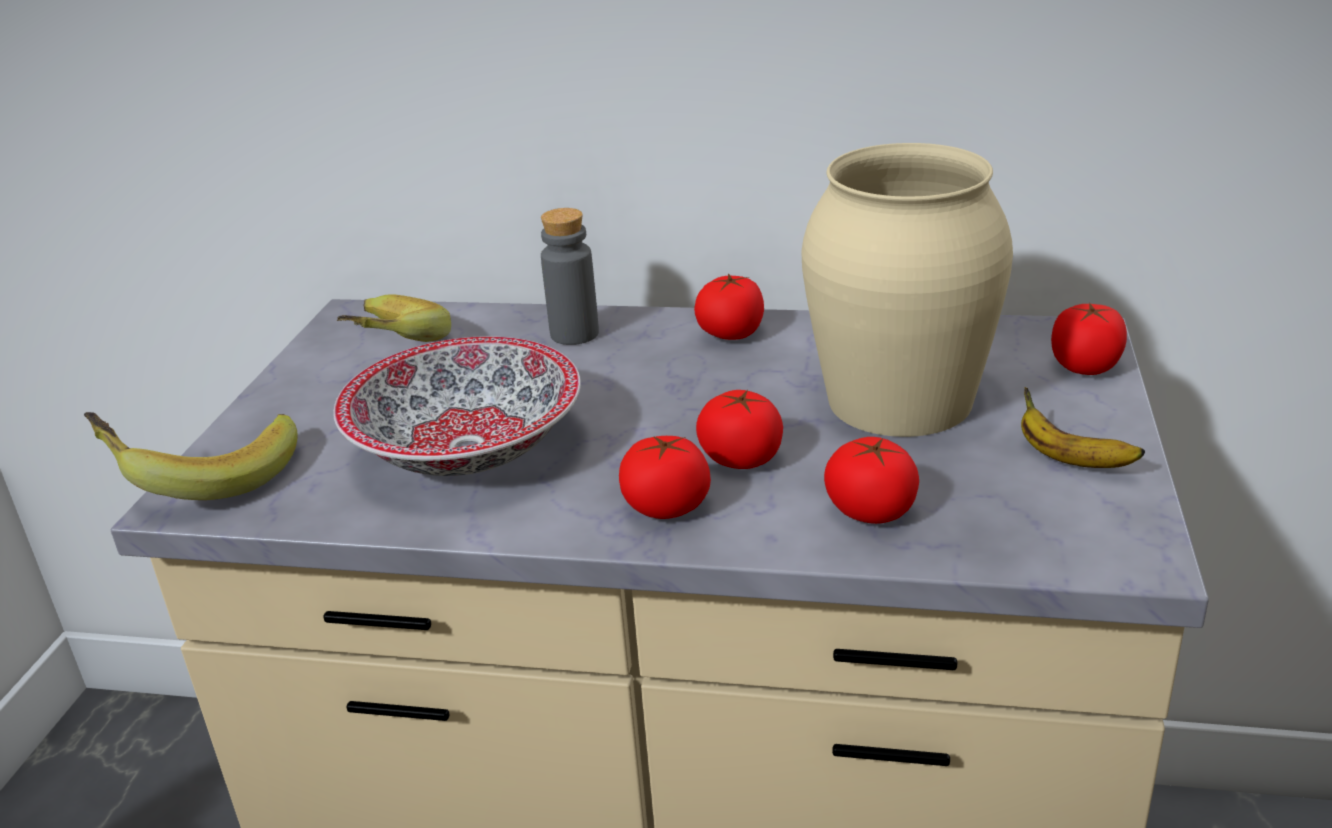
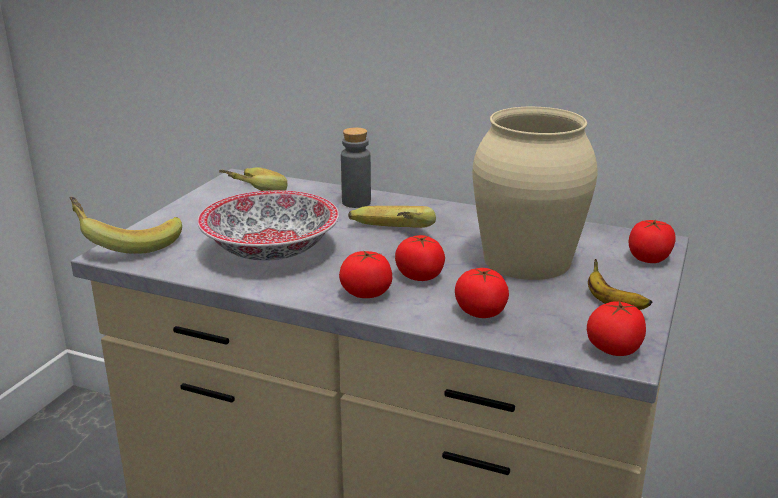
camera: 10 degrees right, 5 degrees down
(658, 396) = (388, 239): none -> banana
(731, 334) = (445, 214): tomato -> tomato (614, 349)

